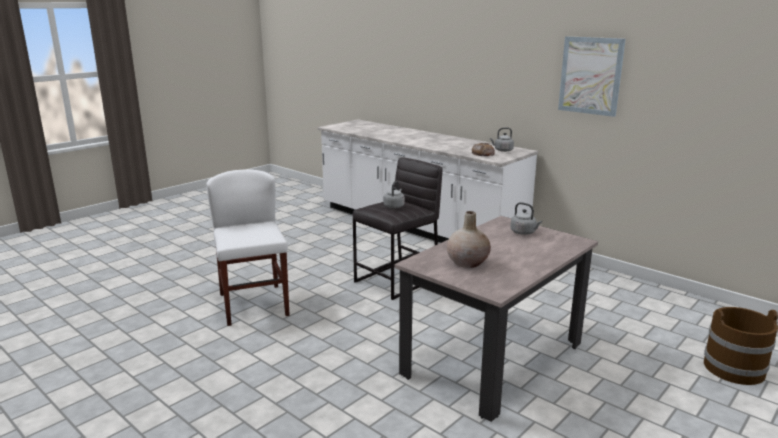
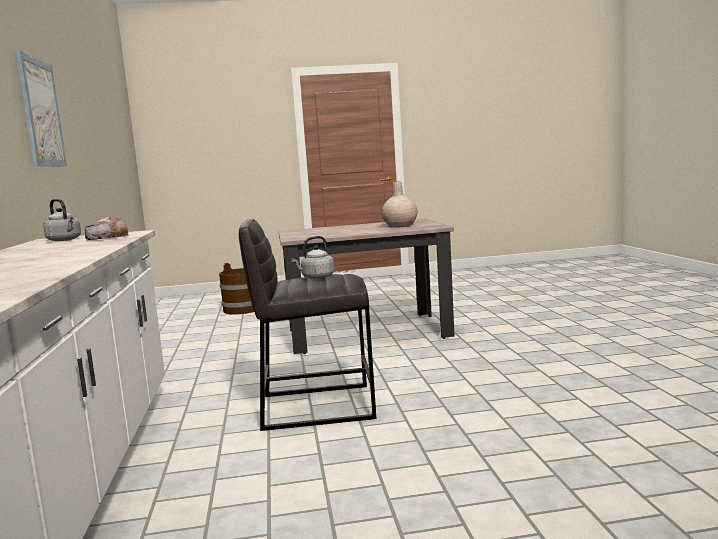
camera: 140 degrees left, 10 degrees down
(254, 304) = (560, 422): white chair -> none
(524, 232) = (307, 234): grey kettle -> none

